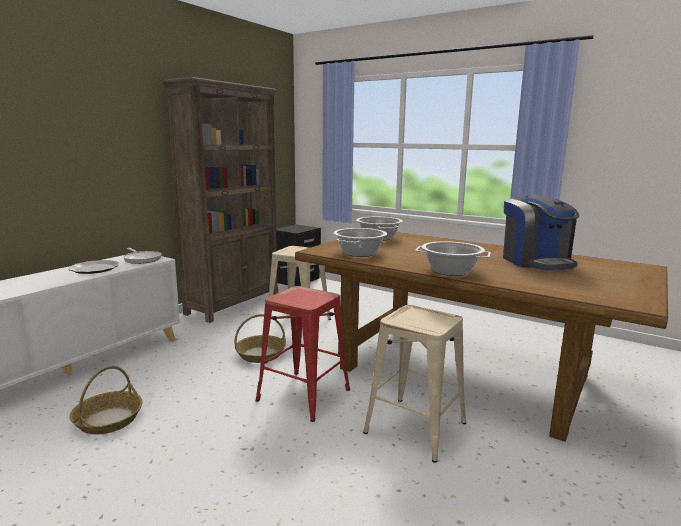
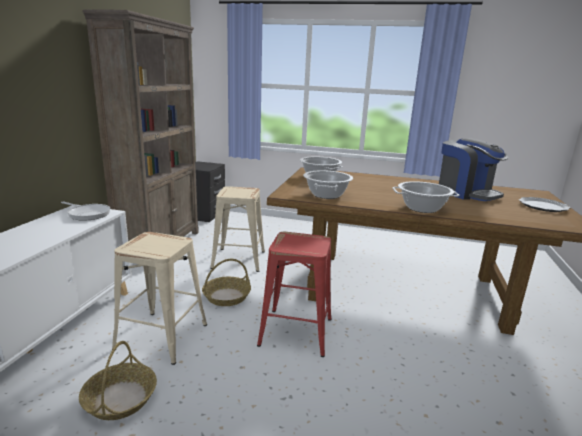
camera: 20 degrees left, 5 degrees up
(94, 269) = (44, 231): plate -> plate (543, 206)
(415, 428) = (407, 345): beige stool -> beige stool (161, 337)

